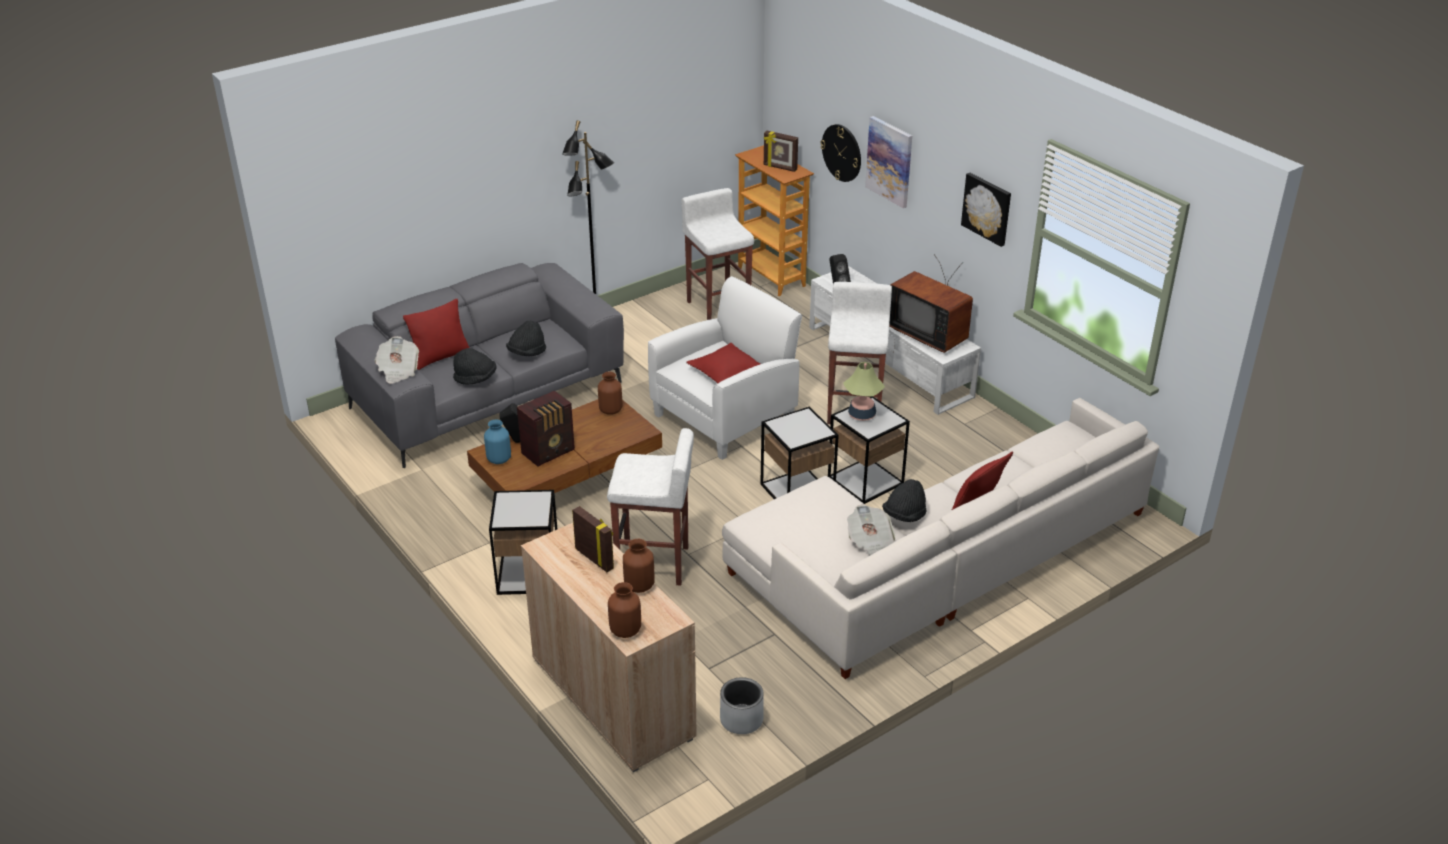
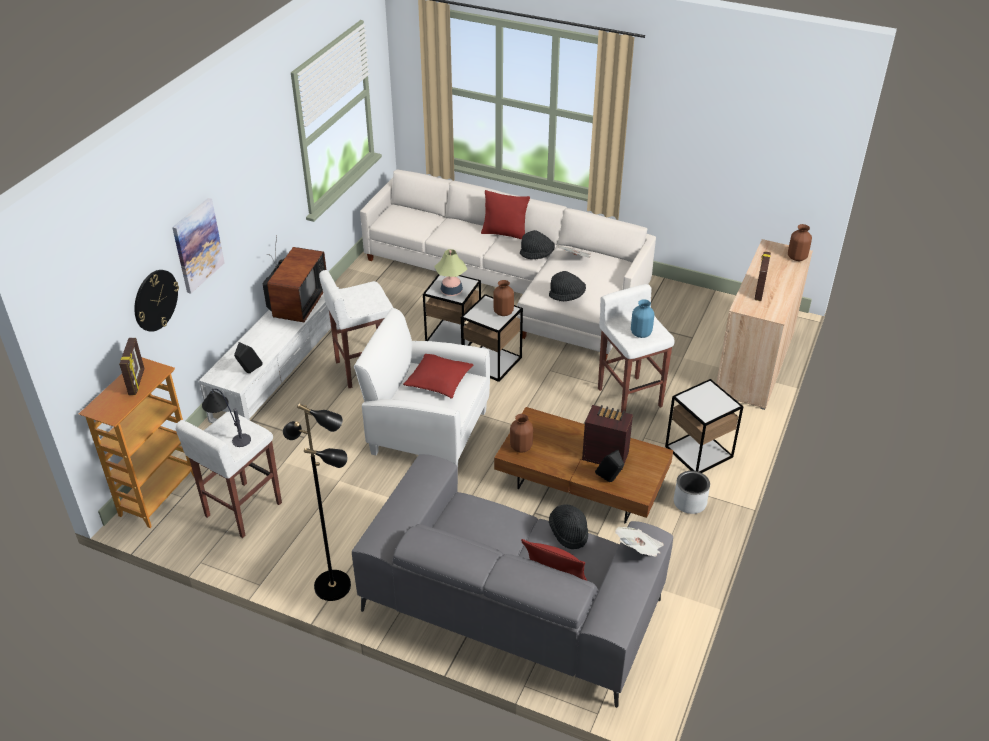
camera: 120 degrees left, 5 degrees up
(498, 459) = (640, 480): blue vase -> blue vase (641, 333)
(527, 353) = (500, 519): black hat -> black hat (567, 296)
(639, 586) = (759, 266): brown vase -> brown vase (503, 312)
(725, 230) = (228, 432): none -> table lamp
(741, 720) = (715, 312): grey planter -> grey planter (690, 502)
(987, 208) = (272, 176): picture -> none

